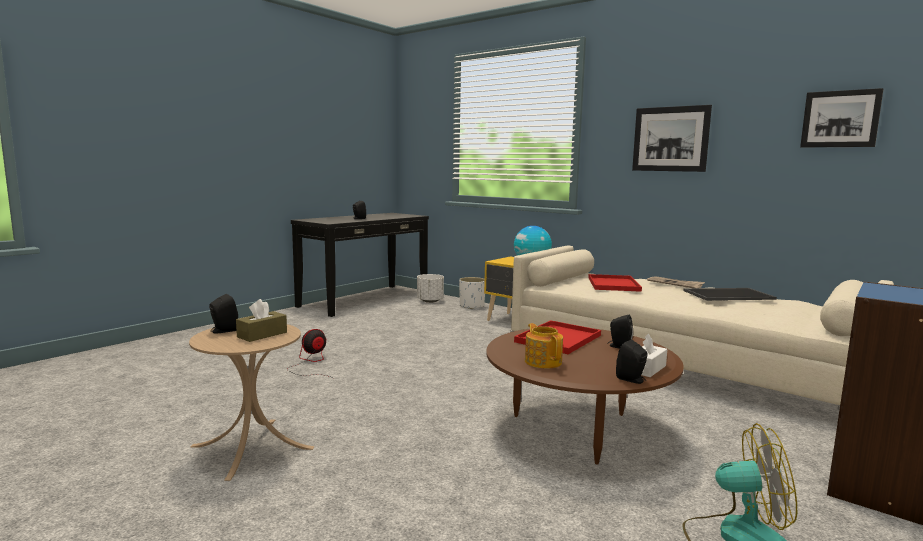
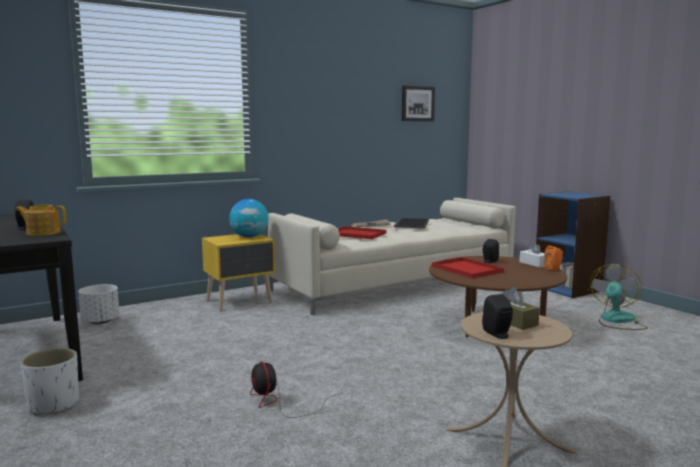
camera: 70 degrees left, 0 degrees up
(472, 306) = (156, 308): white planter -> white planter (54, 405)
(543, 361) = (519, 278): teapot -> teapot (43, 233)
(632, 380) = (553, 269): black speaker -> orange speaker
(670, 139) = (327, 113): picture -> none

